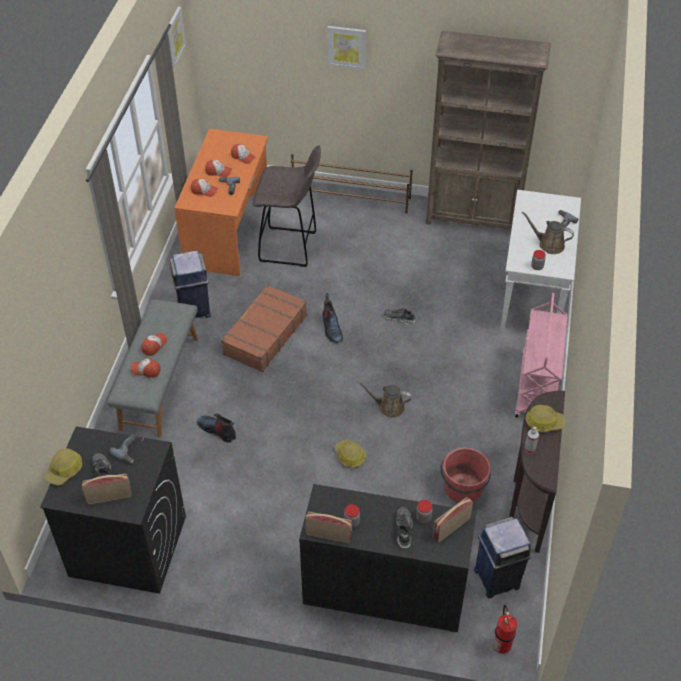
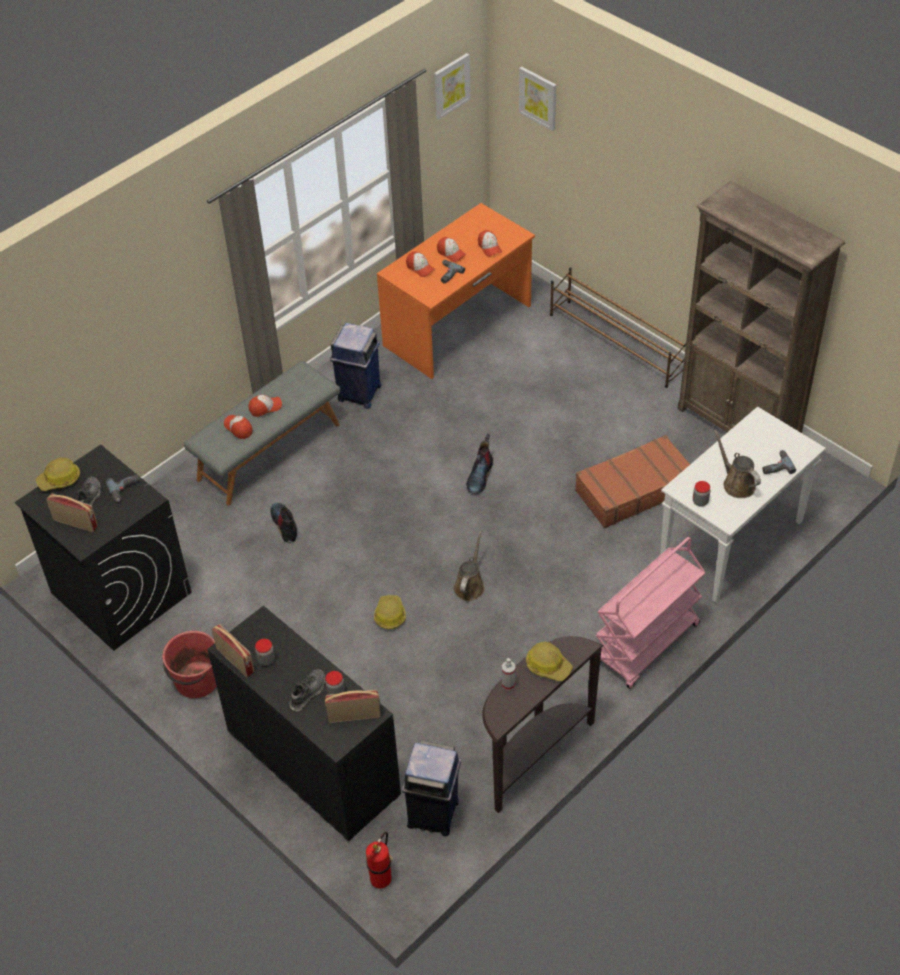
camera: 35 degrees right, 0 degrees up
(264, 335) = (406, 451): brown suitcase -> brown suitcase (633, 490)
(290, 247) = (507, 371): grey stool -> none
(346, 47) = (636, 162): picture -> picture (538, 98)
(388, 407) = (470, 585): brown watering can -> brown watering can turned 60 degrees clockwise
(399, 318) = (560, 498): shoe -> none
(463, 489) = (475, 707): red bucket -> red bucket (196, 680)

